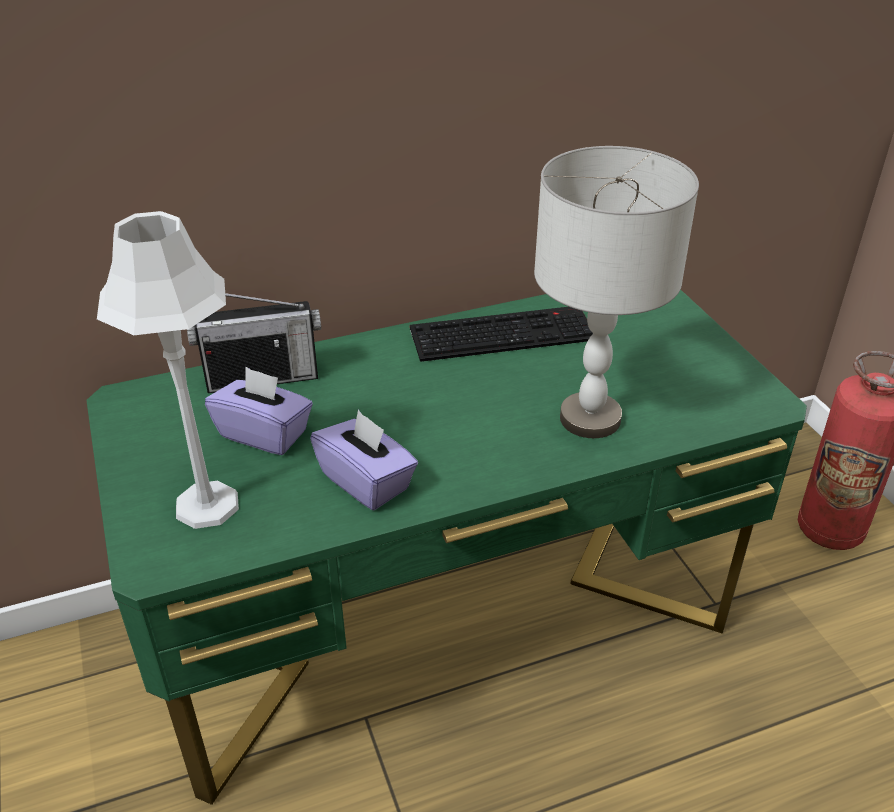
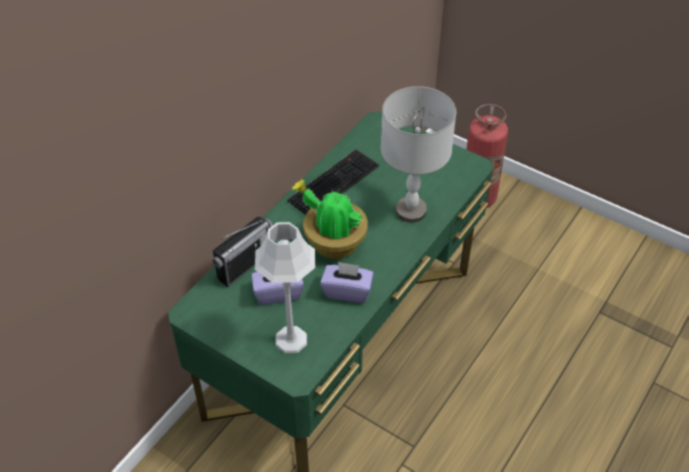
camera: 35 degrees left, 10 degrees up
(418, 407) = (333, 243): none -> potted plant

